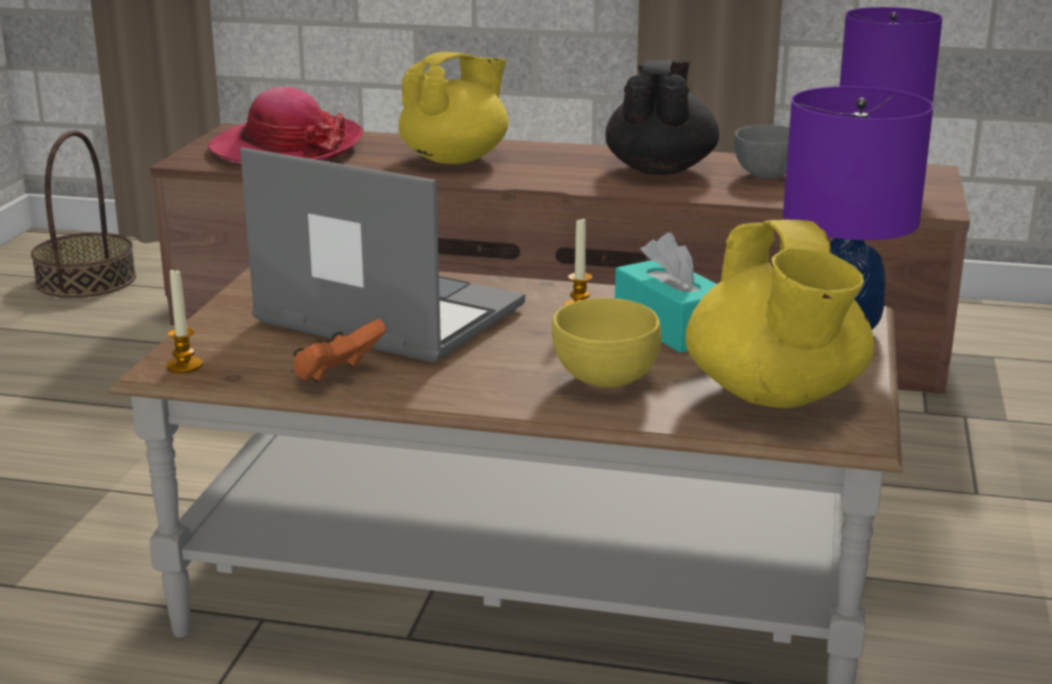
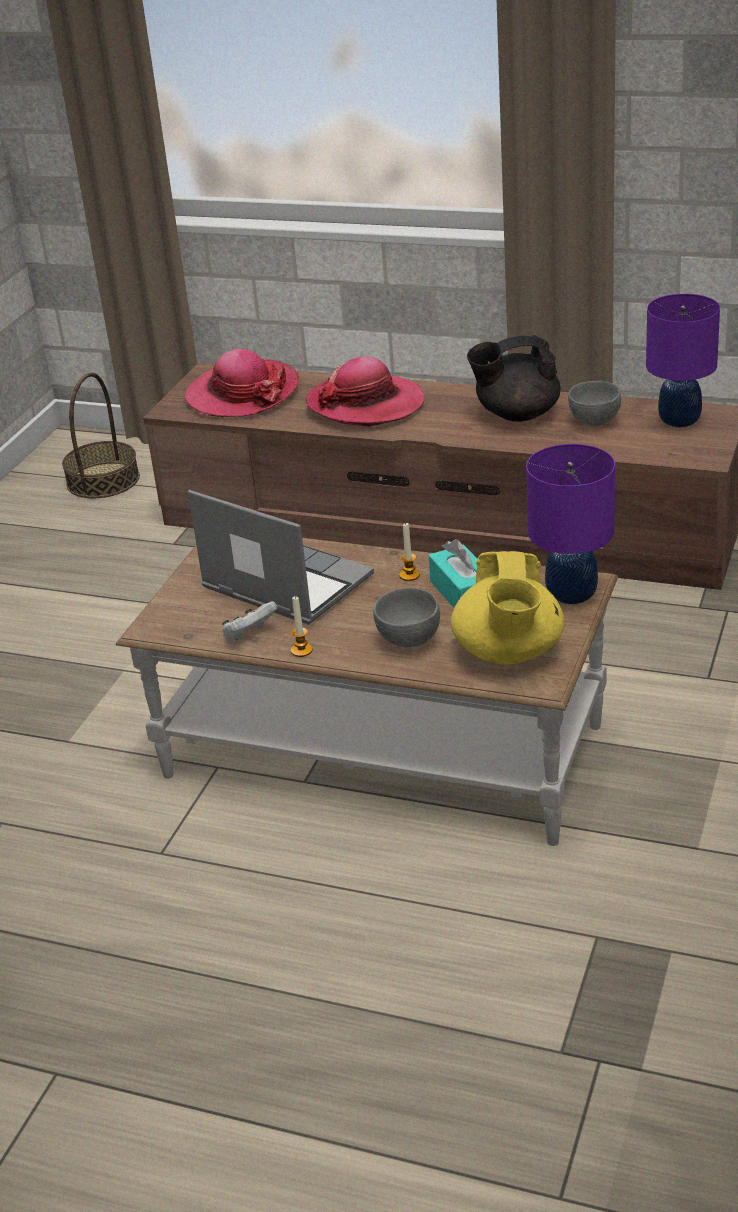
camera: 10 degrees right, 10 degrees up
(184, 366) = (160, 626): candle -> candle (301, 650)
(338, 375) = (249, 634): orange game controller -> white game controller
(456, 159) = (366, 405): yellow teapot -> hat
(605, 380) = (409, 639): yellow bowl -> grey bowl
(660, 169) = (516, 414): black teapot -> black teapot turned 120 degrees counterclockwise

